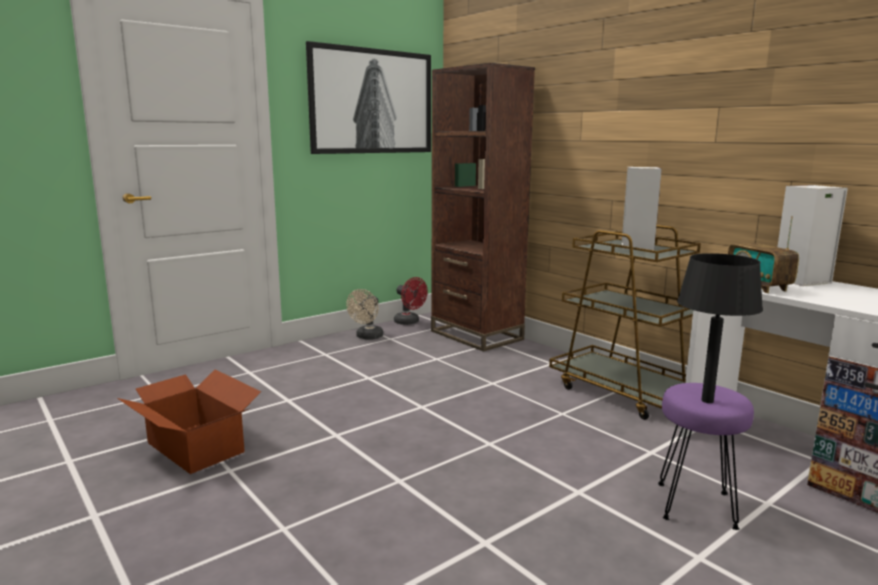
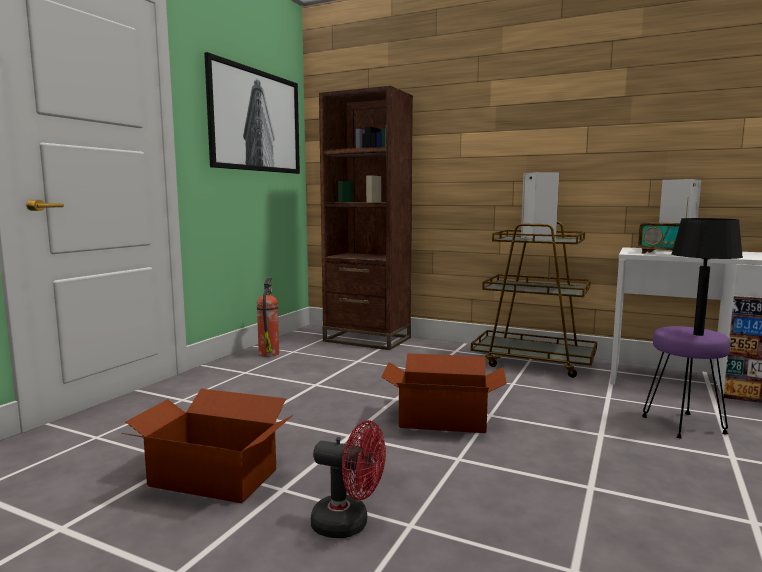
camera: 25 degrees left, 5 degrees down
(367, 337) = (269, 353): beige fan -> fire extinguisher
(409, 322) = (293, 337): red fan -> red fan (349, 524)
(437, 438) = (443, 420): none -> cardboard box

